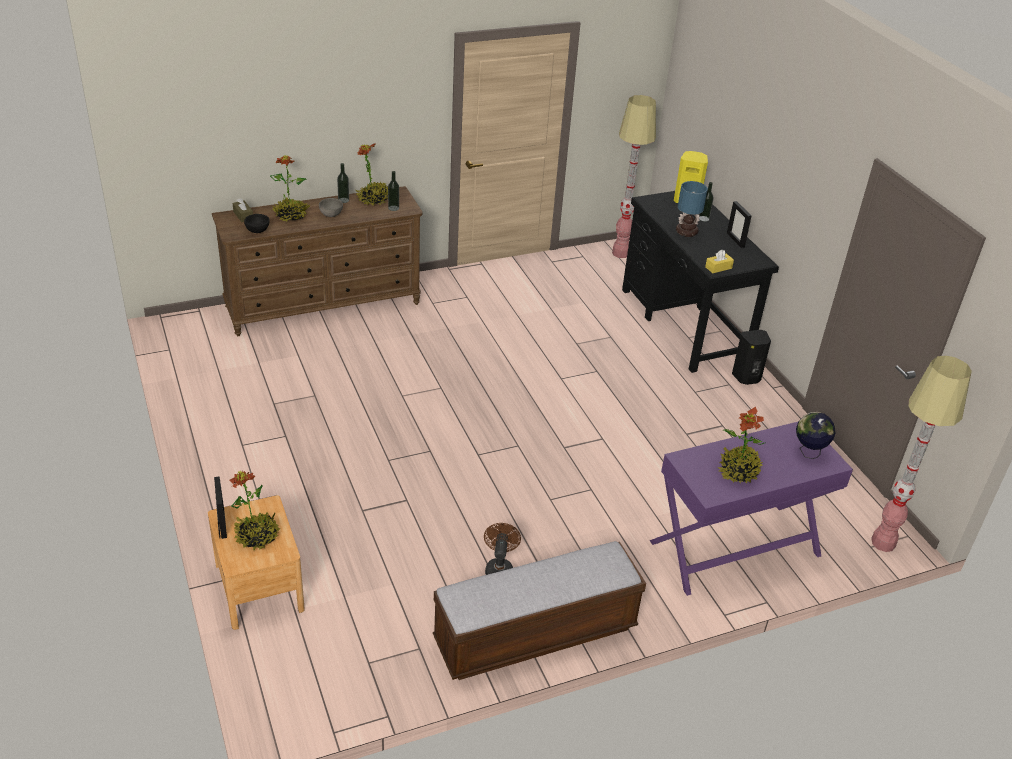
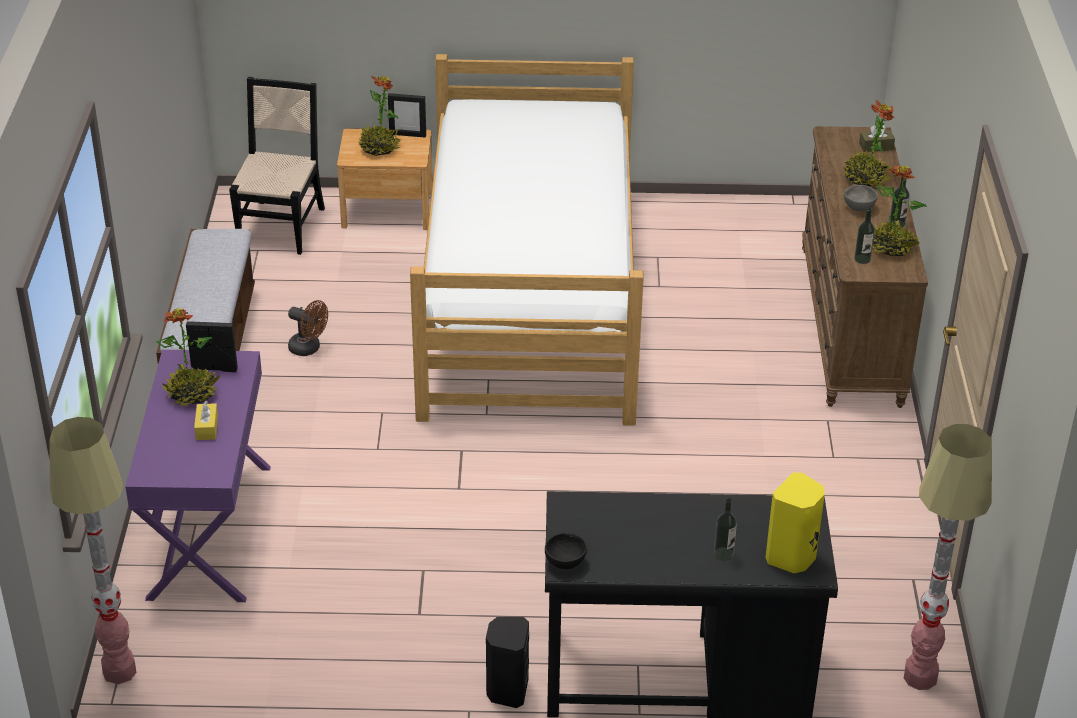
camera: 115 degrees right, 0 degrees up
(257, 230) = (834, 151): black bowl -> black bowl (566, 562)
(321, 659) = (281, 227): none -> chair
(363, 457) = (531, 299): none -> bed
(685, 232) = (687, 514): table lamp -> none
(718, 267) = (570, 510): yellow tissue box -> yellow tissue box (207, 427)
(736, 240) = (641, 564): picture frame -> picture frame (214, 369)
(808, 452) = (177, 462): globe -> none

